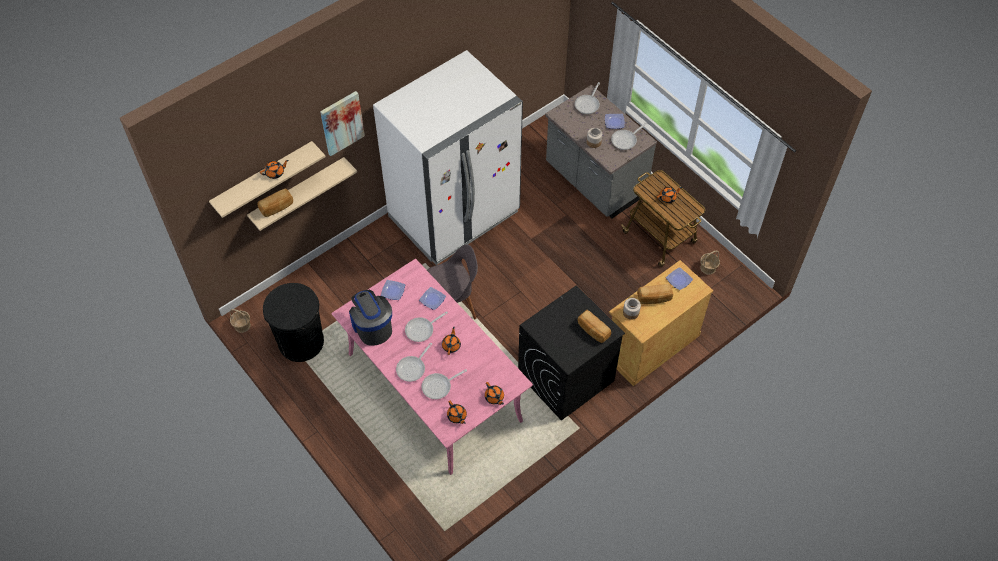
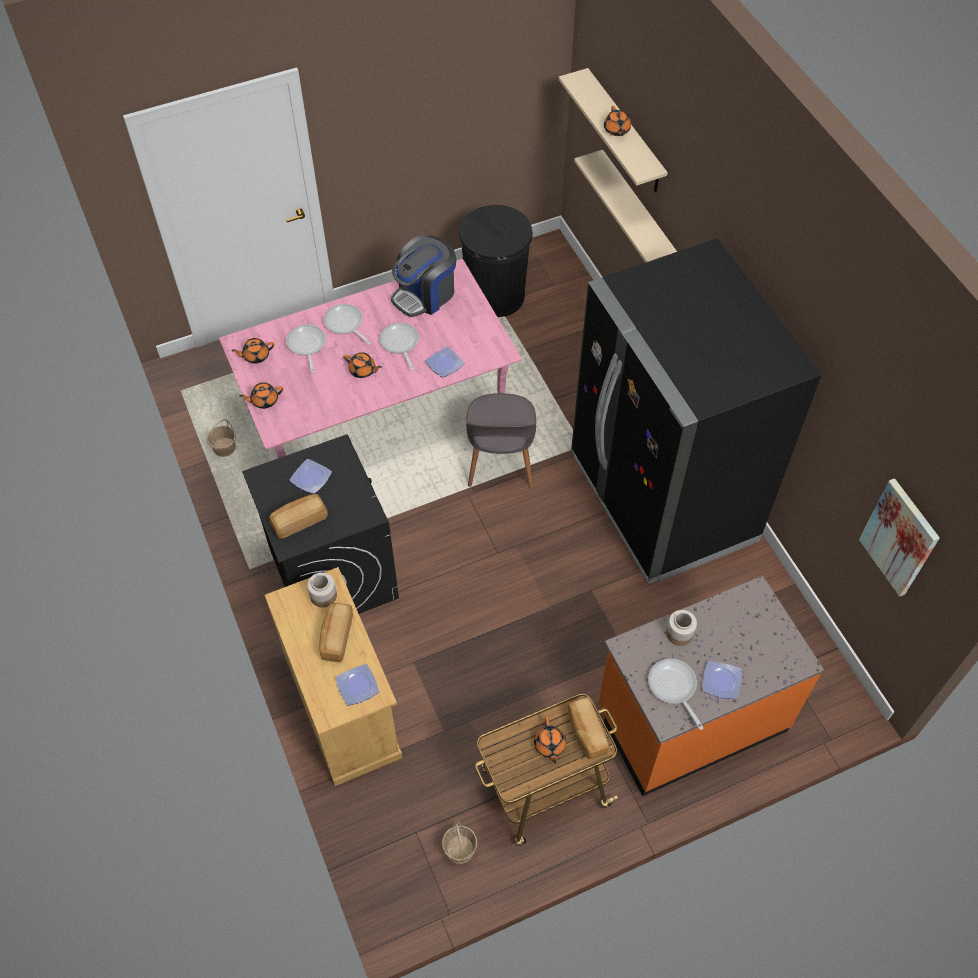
camera: 105 degrees right, 0 degrees up
(242, 325) = (538, 244): basket -> basket (224, 448)
(277, 207) = (605, 178): bread -> bread (585, 733)
(342, 123) = (694, 207): picture -> picture (900, 537)
(372, 326) = (425, 294): coffee machine -> coffee machine turned 150 degrees clockwise
(393, 291) = (473, 325): plate -> plate (310, 478)
(454, 215) = (662, 499): white fridge -> black fridge
(588, 104) = (773, 649): frying pan -> none
(594, 181) = (690, 718): grey counter -> orange counter

